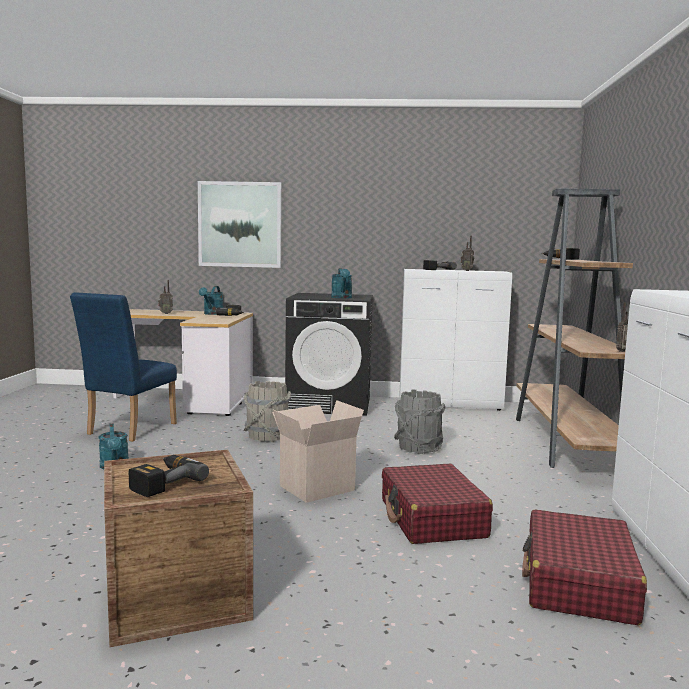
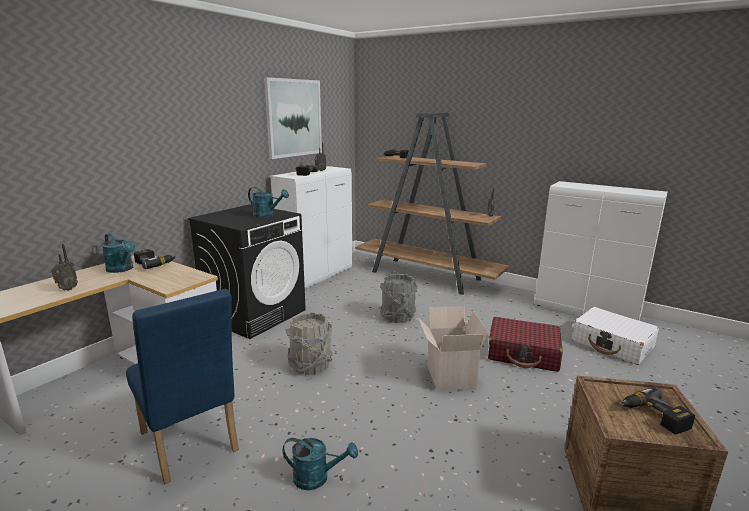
camera: 60 degrees left, 10 degrees up
(240, 224) = (109, 151): picture -> picture (294, 118)
(578, 583) = (612, 344): red suitcase -> white suitcase

